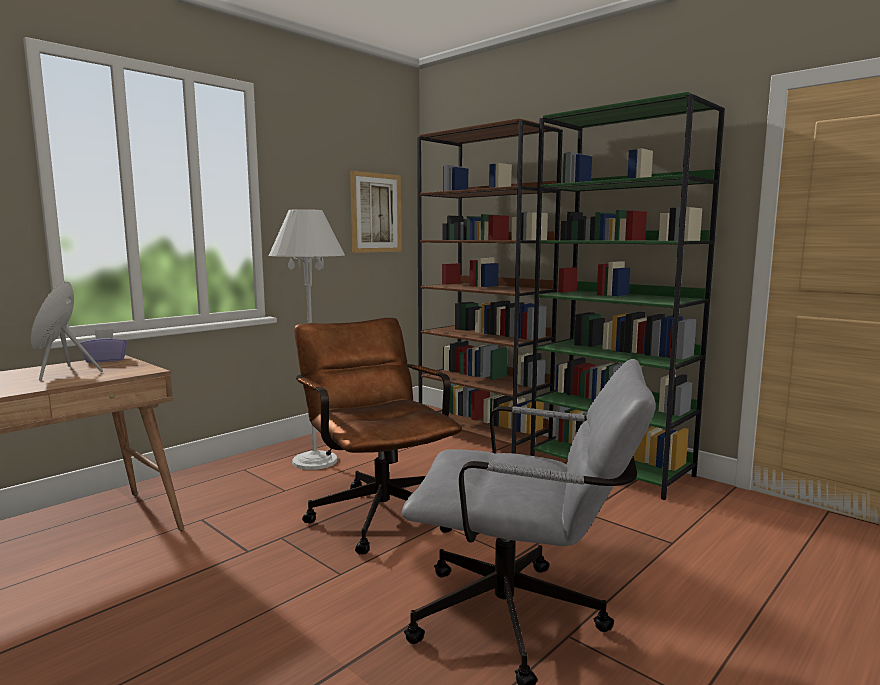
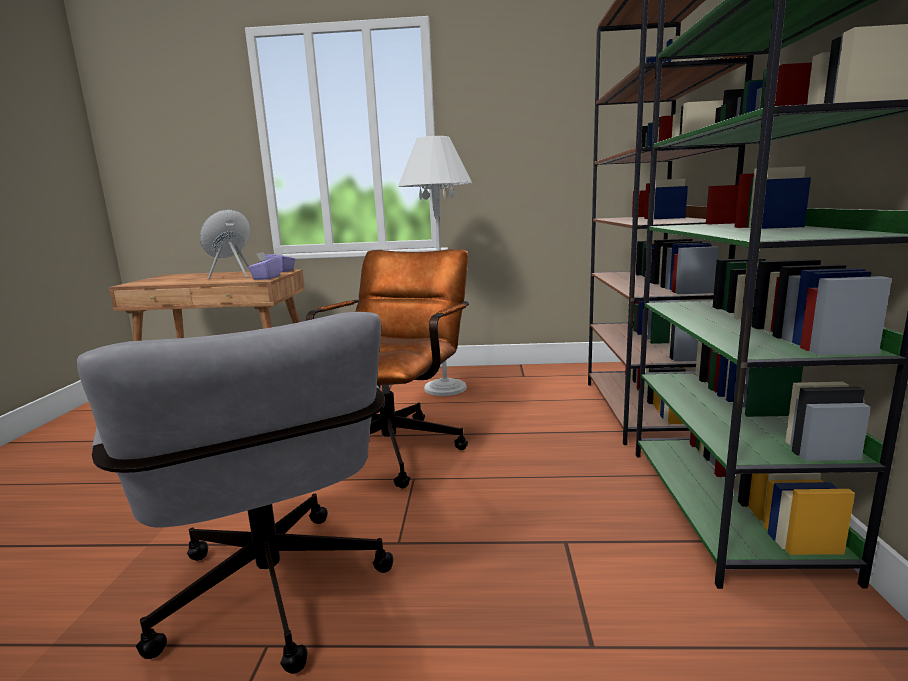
camera: 50 degrees right, 5 degrees up
(140, 368) = (266, 278): none -> purple tissue box
(376, 213) = (582, 135): picture -> none

